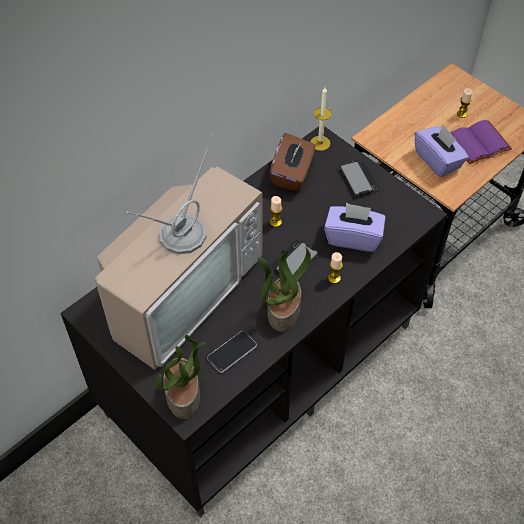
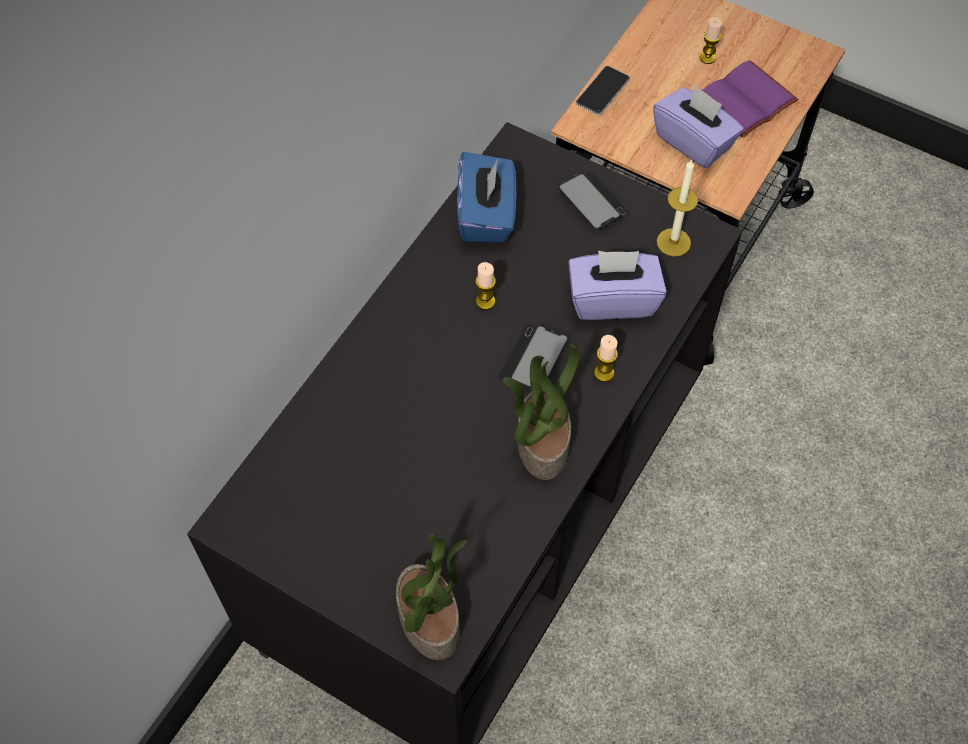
camera: 15 degrees left, 5 degrees up
(181, 289) = (371, 447): television -> none
(232, 352) = (484, 531): phone -> phone (602, 91)
(292, 174) = (486, 215): brown tissue box -> blue tissue box
(320, 143) = (514, 154): candle -> candle (673, 242)

